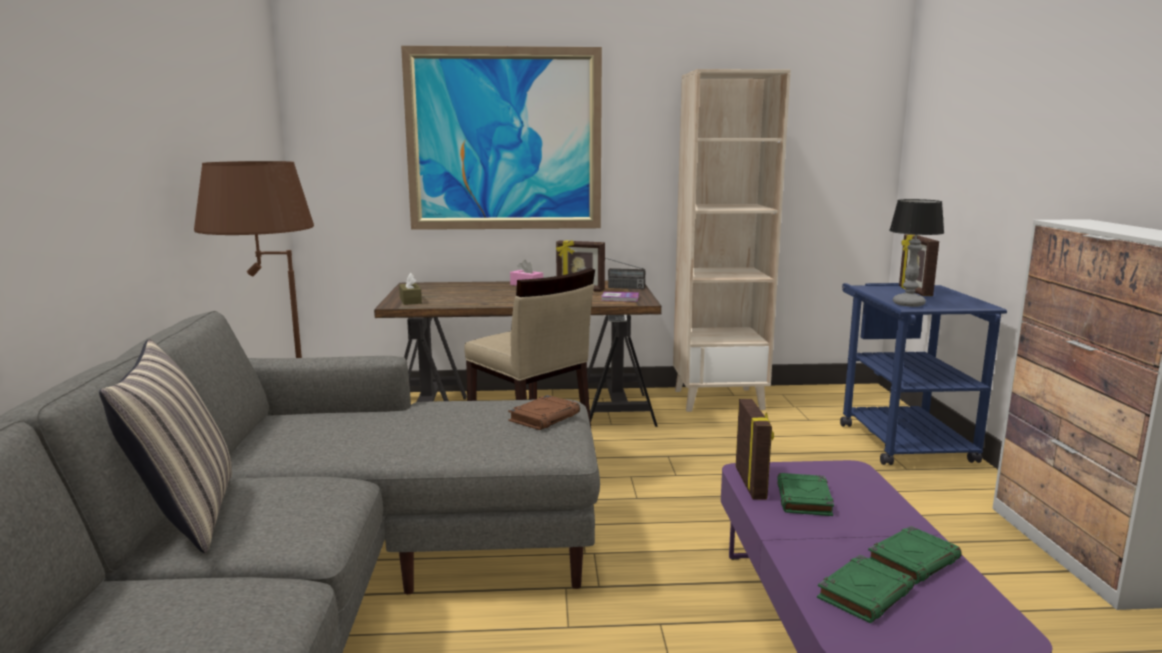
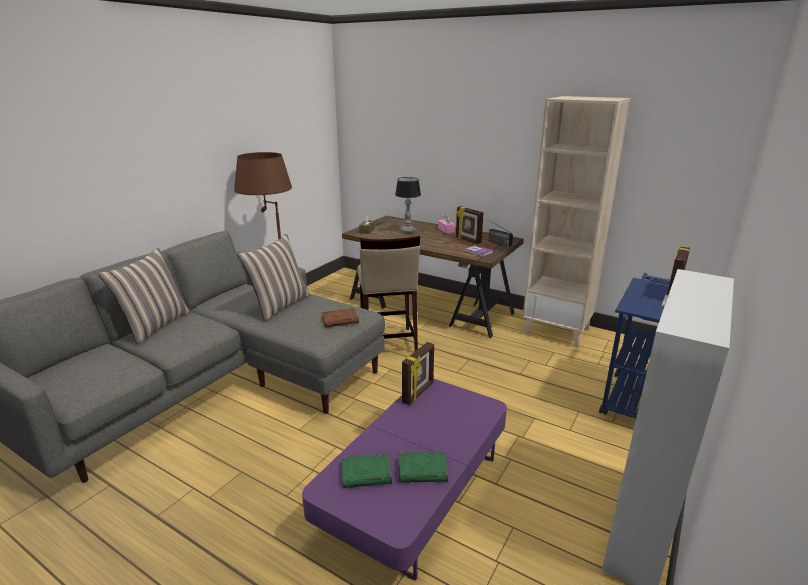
camera: 35 degrees right, 10 degrees up
(402, 424) = (279, 305): none -> pillow
(504, 140) = (445, 135): picture -> none
(804, 499) = (429, 413): green book -> none
(908, 304) = (636, 304): table lamp -> table lamp (408, 231)

